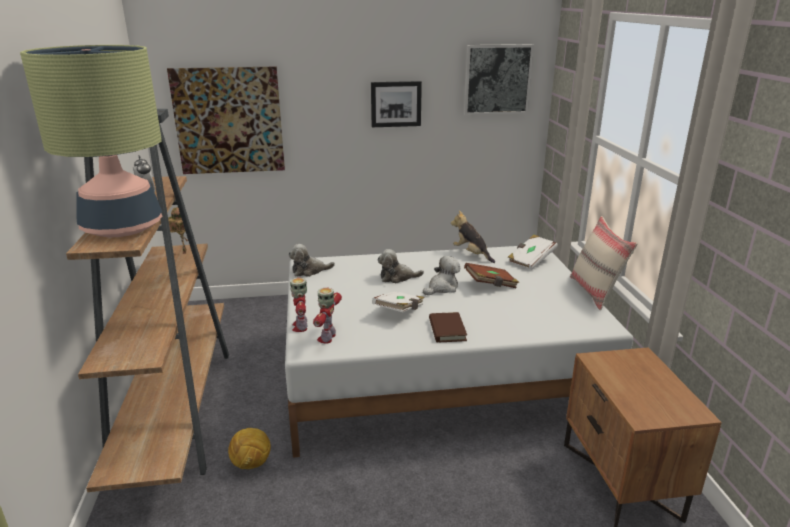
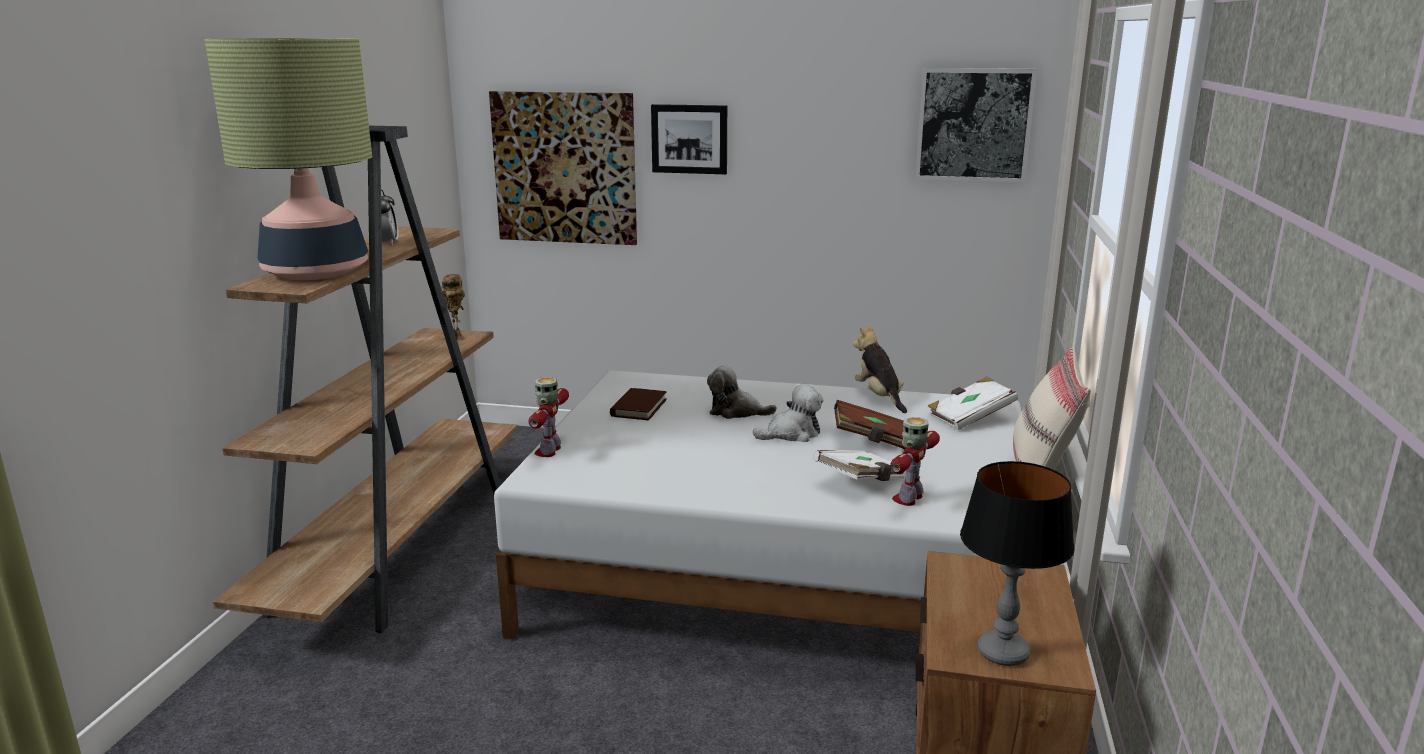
camera: 20 degrees right, 5 degrees down
(252, 464) = (446, 634): football -> none
(309, 271) = (619, 387): plush toy -> none
(327, 337) = (573, 469): toy robot -> toy robot (909, 498)
(395, 104) = (805, 156): picture -> picture (689, 139)
(399, 311) = (701, 453): white book -> white book (861, 481)
(447, 330) = (750, 487): brown book -> brown book (638, 408)
(663, 410) = (1003, 652): none -> table lamp

